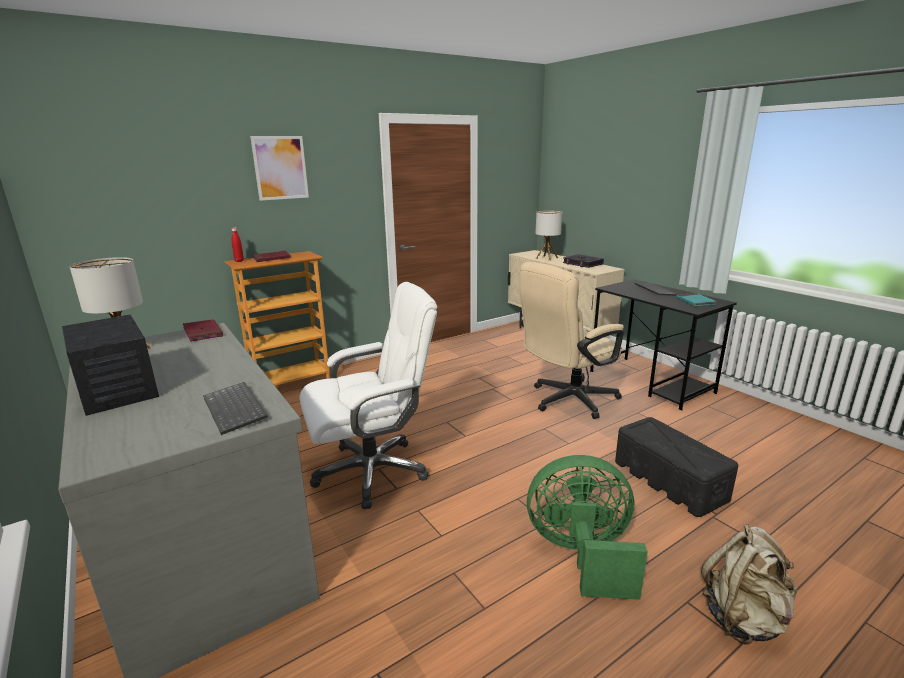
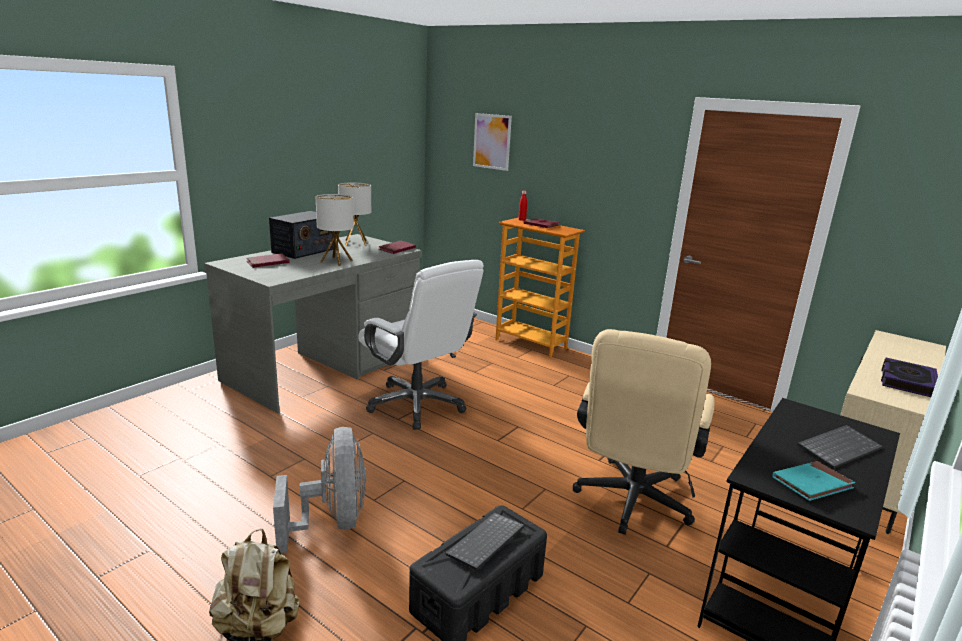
camera: 70 degrees right, 0 degrees up
(155, 418) = (268, 263): none -> red book
(236, 409) = (279, 273): keyboard -> keyboard (486, 543)
(280, 168) = (579, 146): picture -> picture (492, 141)
(547, 258) = (897, 355): table lamp -> table lamp (336, 261)
(566, 401) = (631, 504): beige office chair -> beige office chair turned 105 degrees counterclockwise
(581, 555) = (332, 522): green fan -> grey fan

